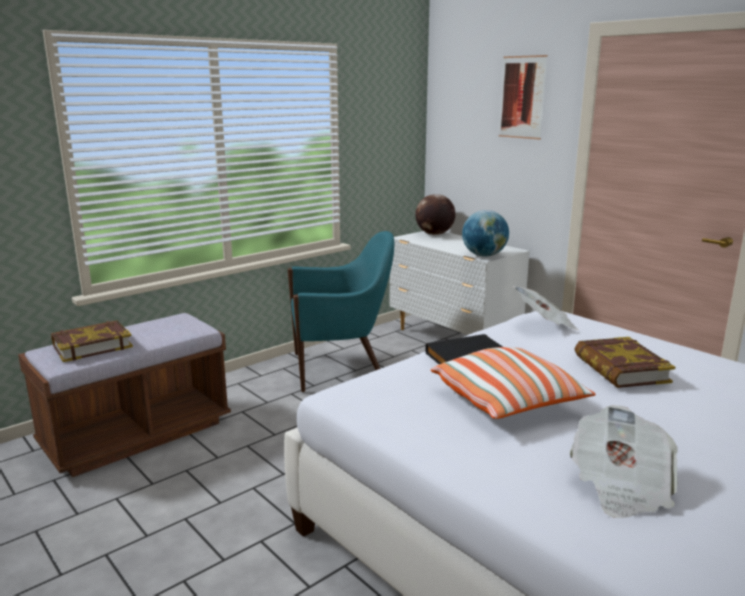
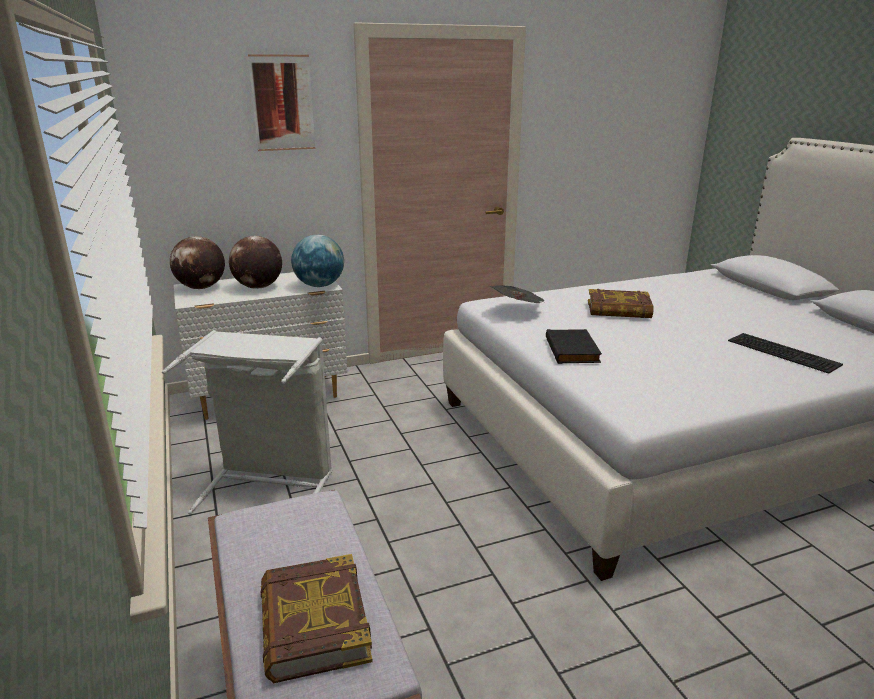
camera: 70 degrees left, 5 degrees up
(341, 369) = (269, 484): turquoise armchair -> grey laundry basket
(455, 244) = (258, 287): none -> globe
(508, 402) = (663, 355): pillow -> none
(620, 486) = (785, 352): newspaper -> keyboard

